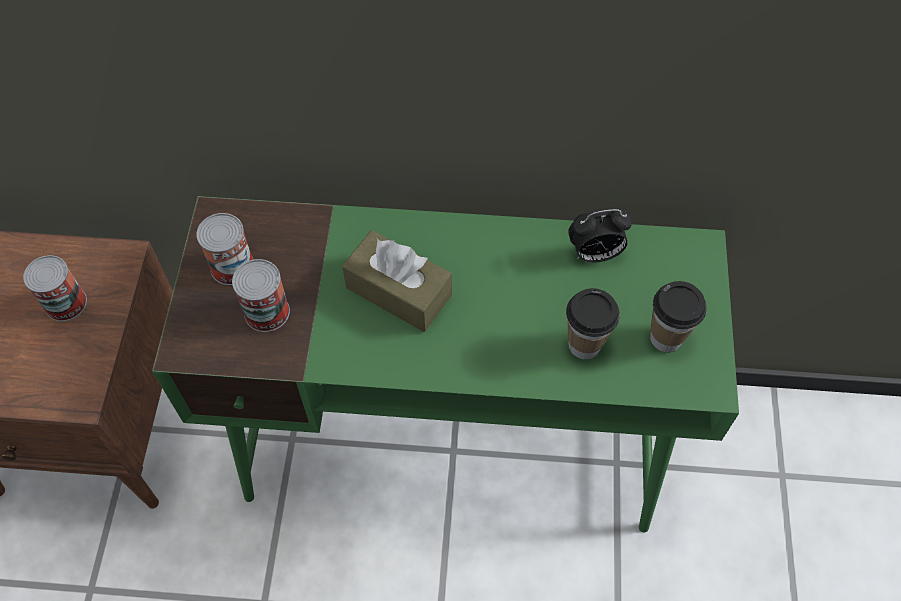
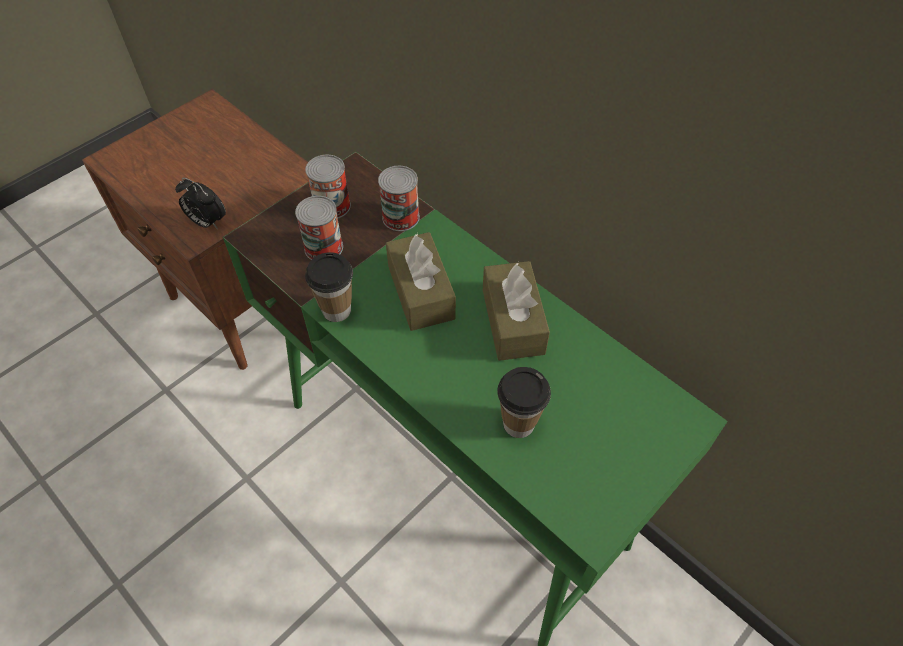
camera: 40 degrees right, 5 degrees down
(66, 303) = (242, 180): can -> can (401, 217)
(500, 262) = (513, 321): none -> brown tissue box
(594, 254) = (593, 364): alarm clock -> alarm clock (207, 222)
(666, 338) = (591, 467): cup -> cup (337, 310)

